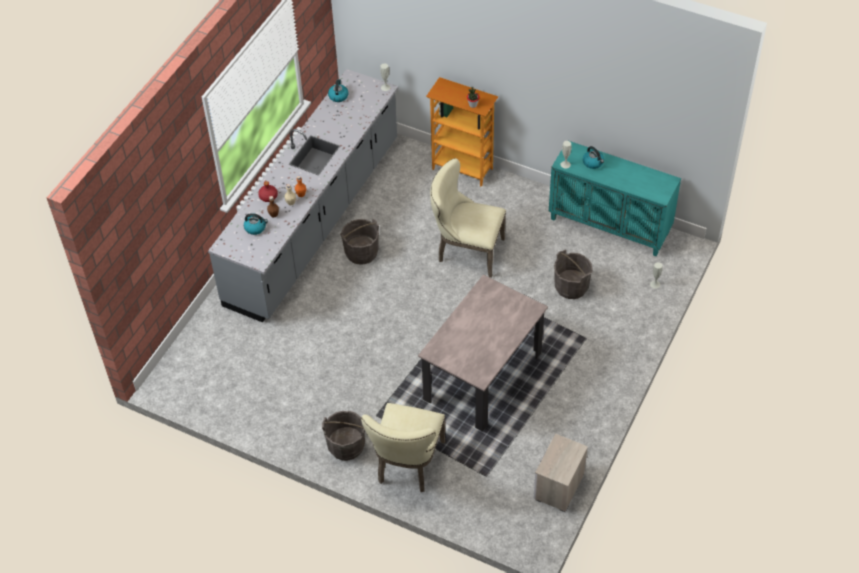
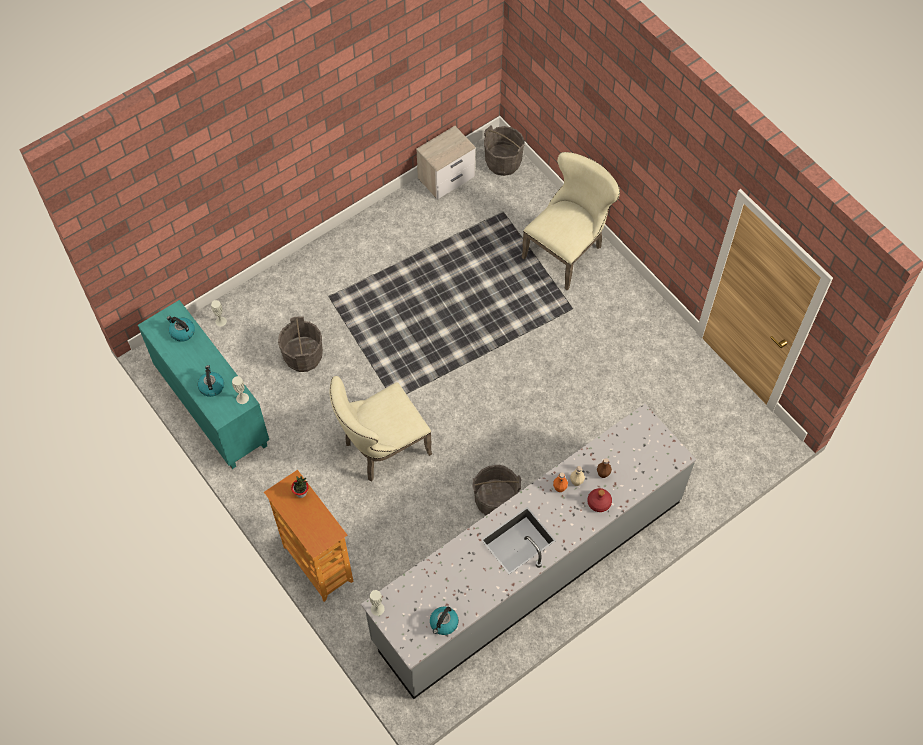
camera: 155 degrees left, 10 degrees up
(255, 228) = (631, 465): kettle -> kettle (182, 332)
(346, 446) = (614, 292): grey bucket -> grey bucket (503, 162)
(466, 251) = (382, 449): beige chair -> beige chair turned 105 degrees clockwise
(483, 376) = (450, 302): beige dining table -> none

